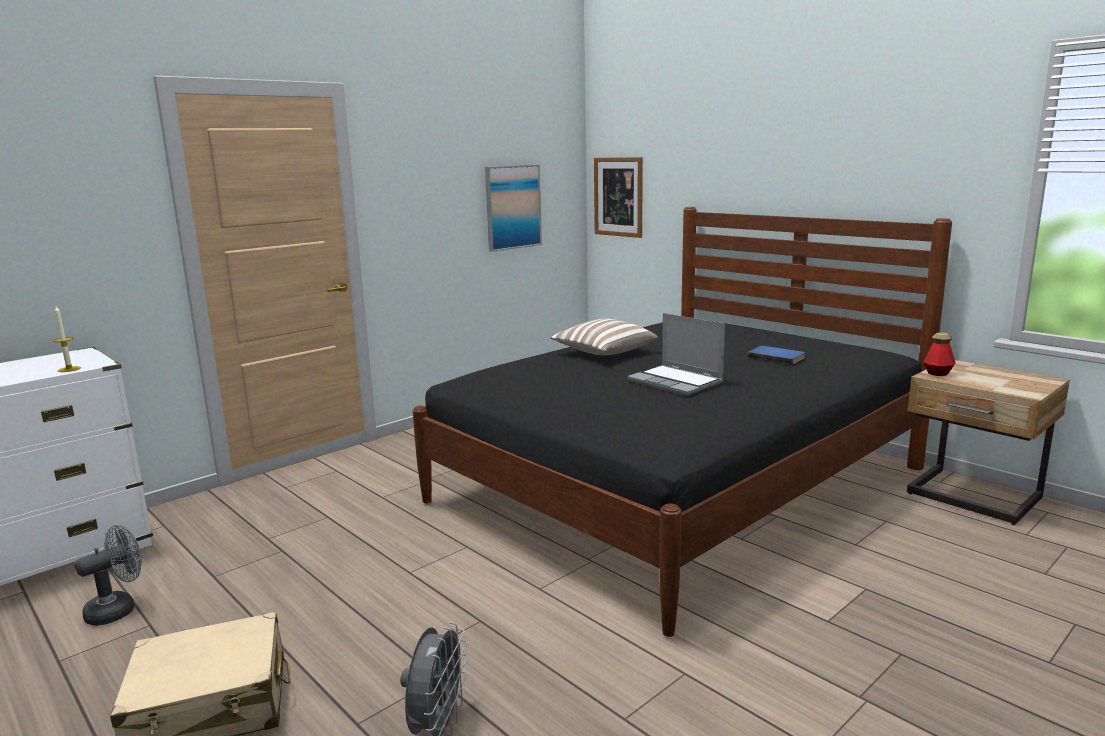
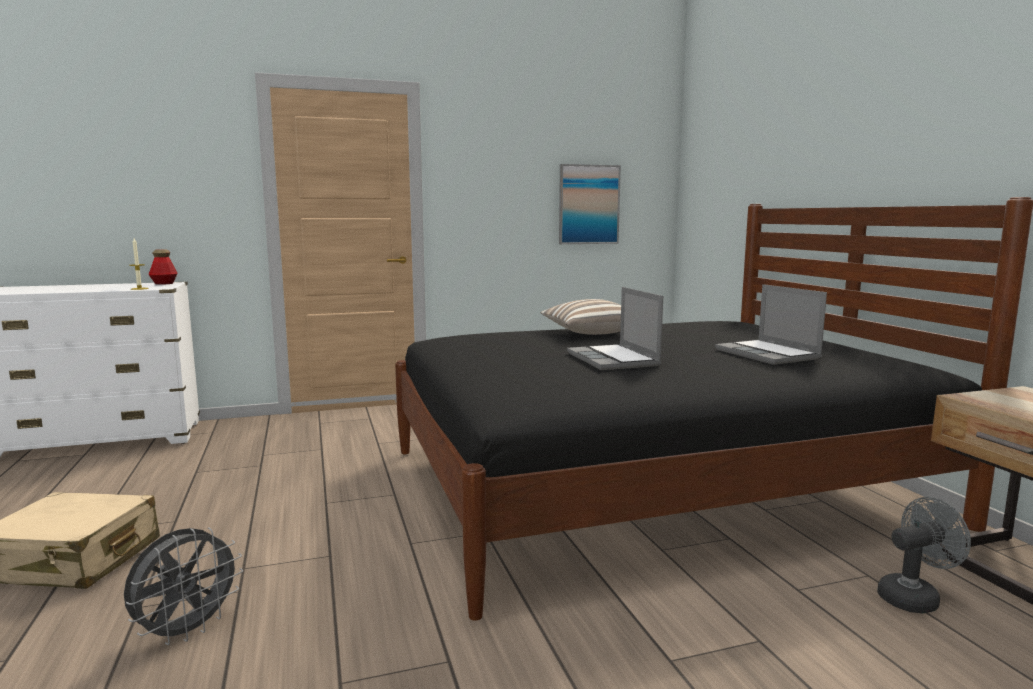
camera: 25 degrees right, 5 degrees down
(118, 609) = (115, 479): grey fan -> grey fan (914, 597)
(618, 197) = (702, 199): picture -> none
(777, 357) = (768, 354): blue book -> laptop
(938, 373) = (982, 396): bottle -> bottle (164, 283)

